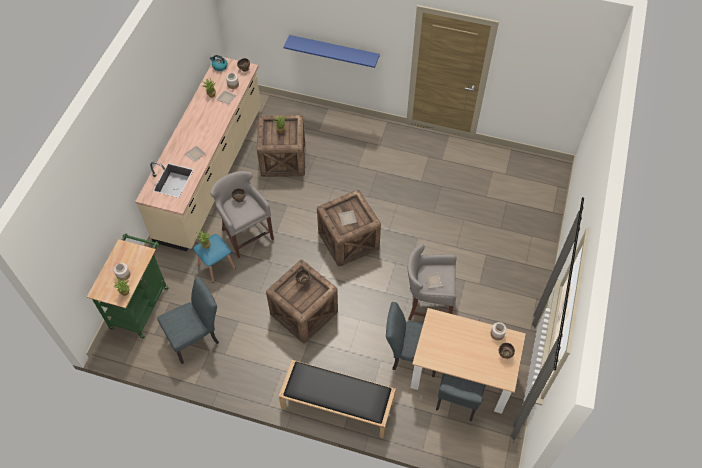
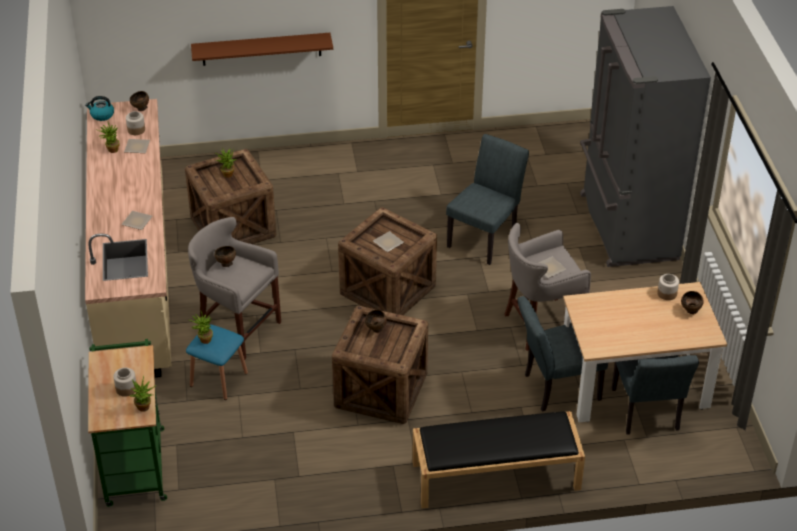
camera: 25 degrees left, 15 degrees down
(196, 337) = (245, 471): grey chair -> grey chair (485, 237)
(334, 50) = (261, 49): blue shelf -> brown shelf
(526, 250) = (626, 227): none -> grey fridge

